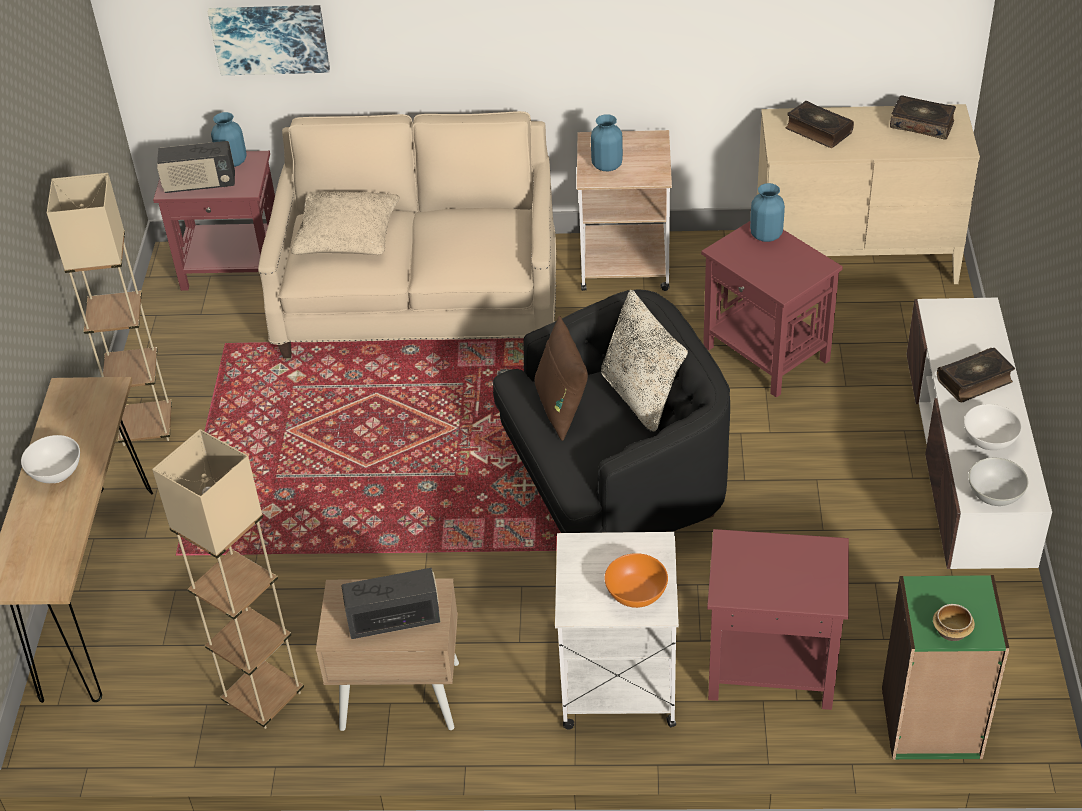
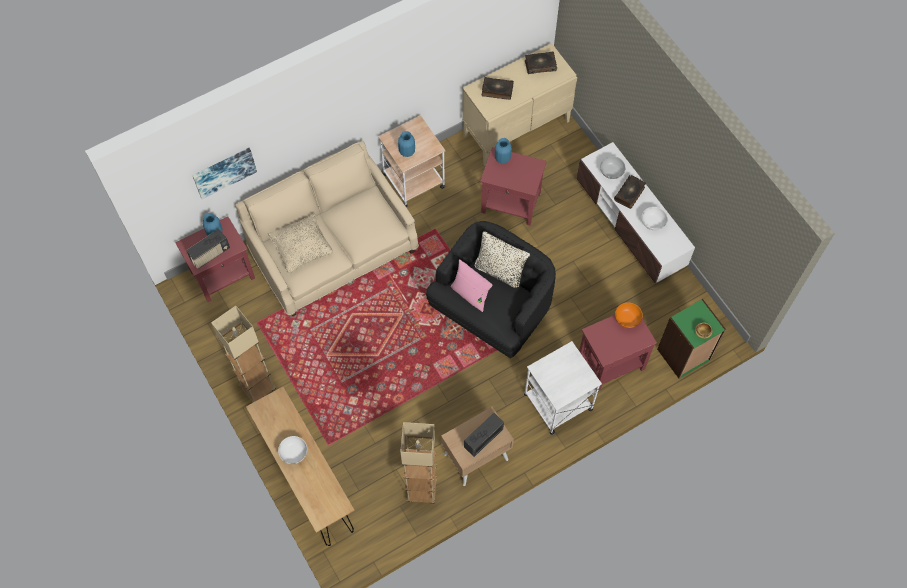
camera: 35 degrees left, 20 degrees up
(561, 408) = (470, 294): brown pillow -> pink pillow
(636, 595) = (577, 379): orange bowl -> orange bowl (627, 319)
(994, 496) = (670, 250): white bowl -> white bowl (611, 173)

